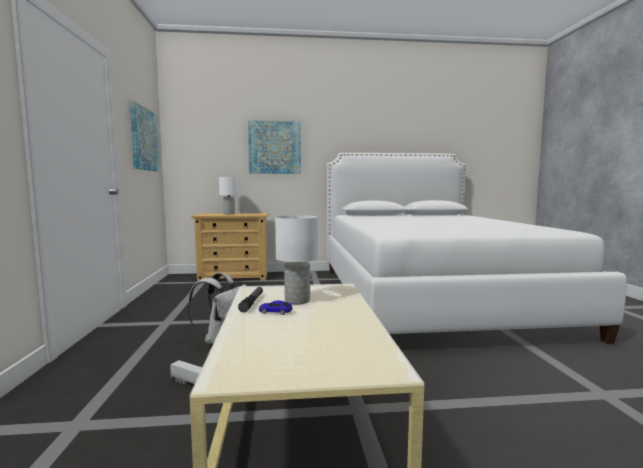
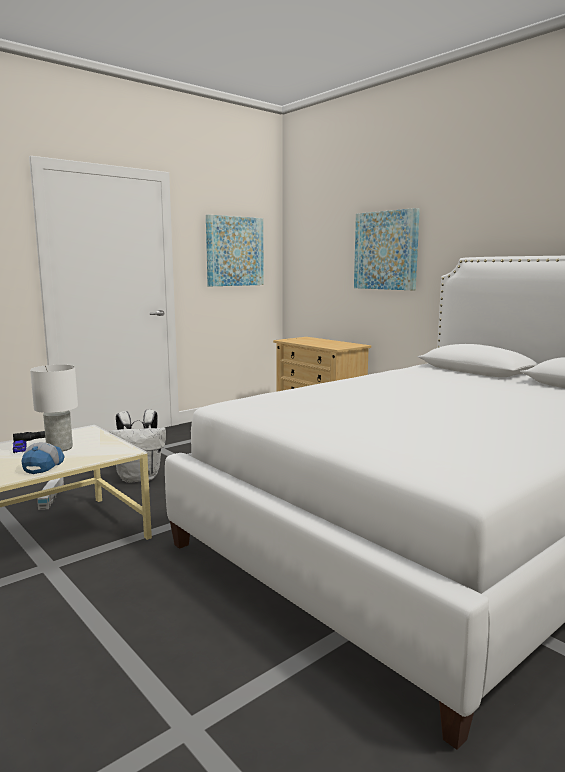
camera: 55 degrees right, 5 degrees up
(229, 214) = (321, 341): white table lamp -> none
(343, 309) = (43, 465): none -> cap

